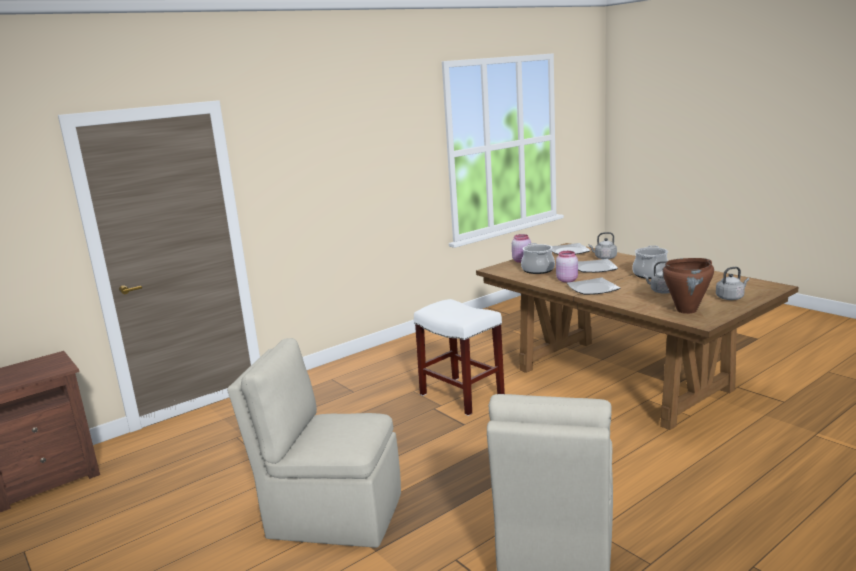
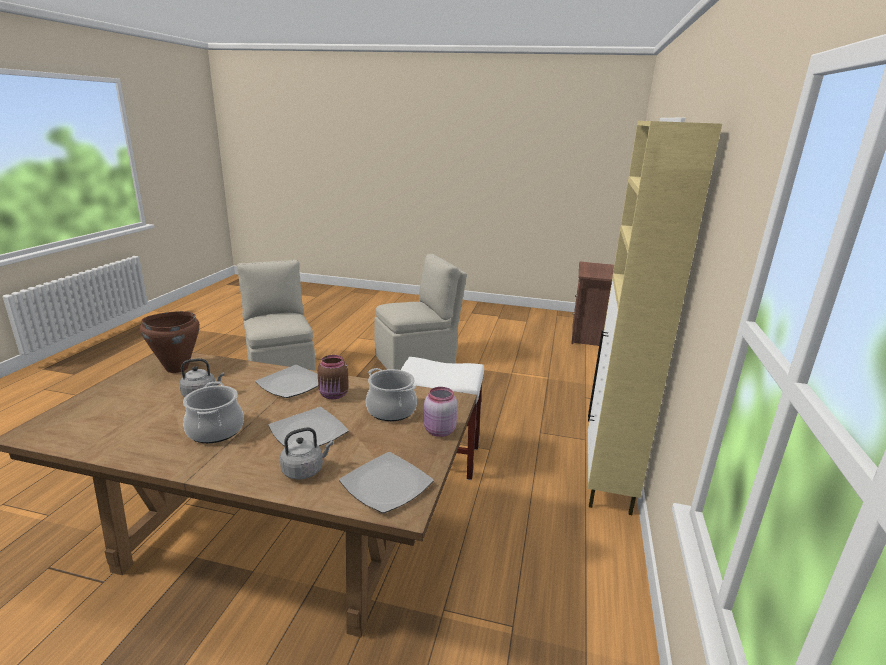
camera: 140 degrees right, 5 degrees up
(369, 357) = (607, 481): none -> beige cabinet
(567, 280) = (334, 395): pink jar -> brown jar
(731, 297) = (113, 397): grey kettle -> none

